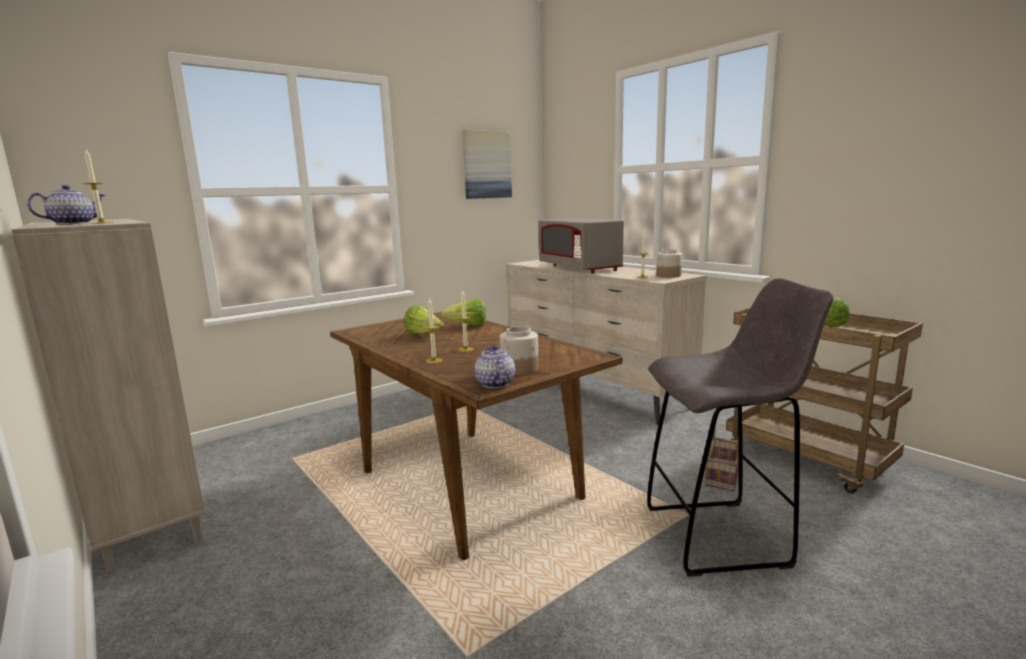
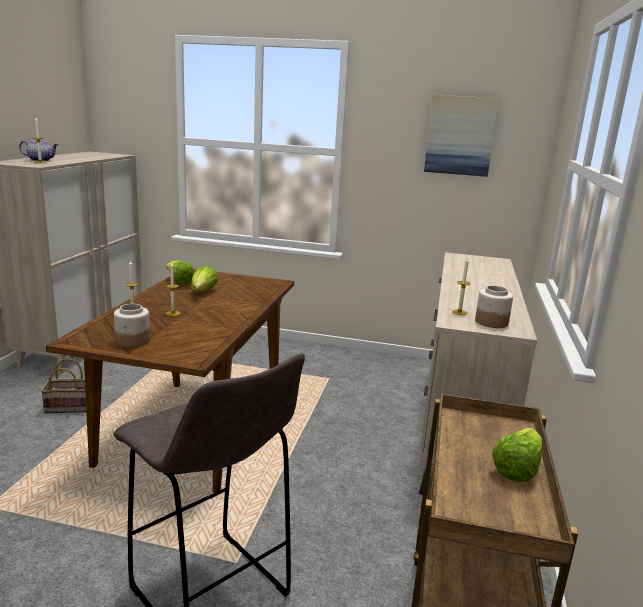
camera: 50 degrees right, 5 degrees up
(468, 326) = (246, 298): lettuce -> lettuce (179, 282)
(494, 383) = (88, 341): teapot -> none
(579, 268) = (469, 280): grey microwave -> none
(722, 476) = (341, 570): basket -> basket (70, 407)

